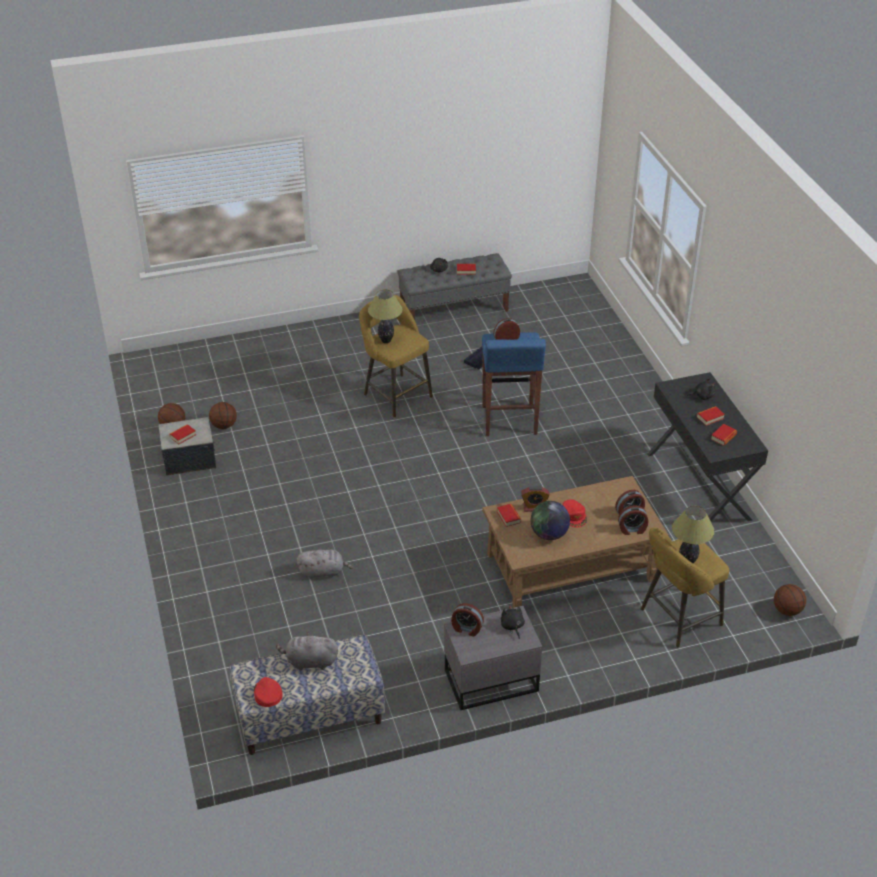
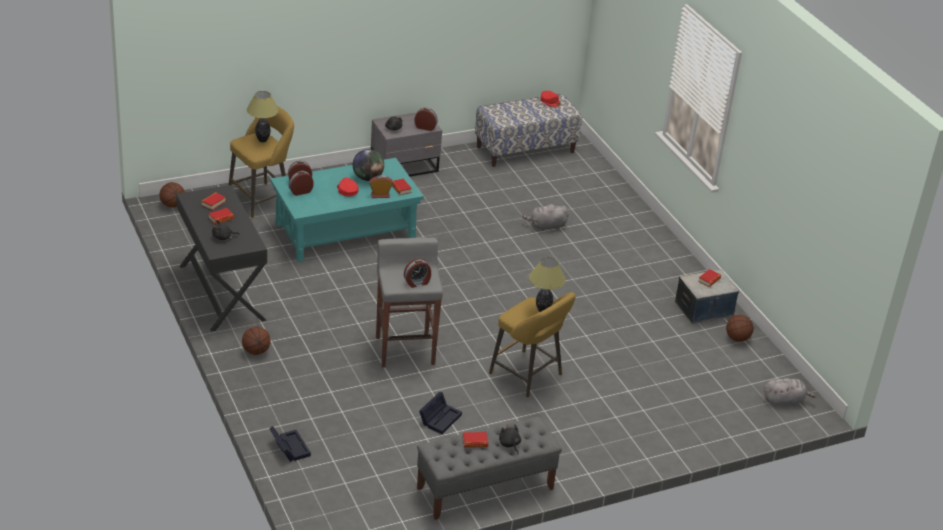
camera: 170 degrees right, 5 degrees down
(224, 426) = (688, 340): basketball -> basketball (256, 351)
(309, 662) = (529, 115): grey plush toy -> grey plush toy (784, 400)
(509, 421) = (405, 350): blue stool -> grey stool
(571, 566) = (345, 232): brown coffee table -> turquoise coffee table
(611, 341) = (289, 447): none -> black storage box

